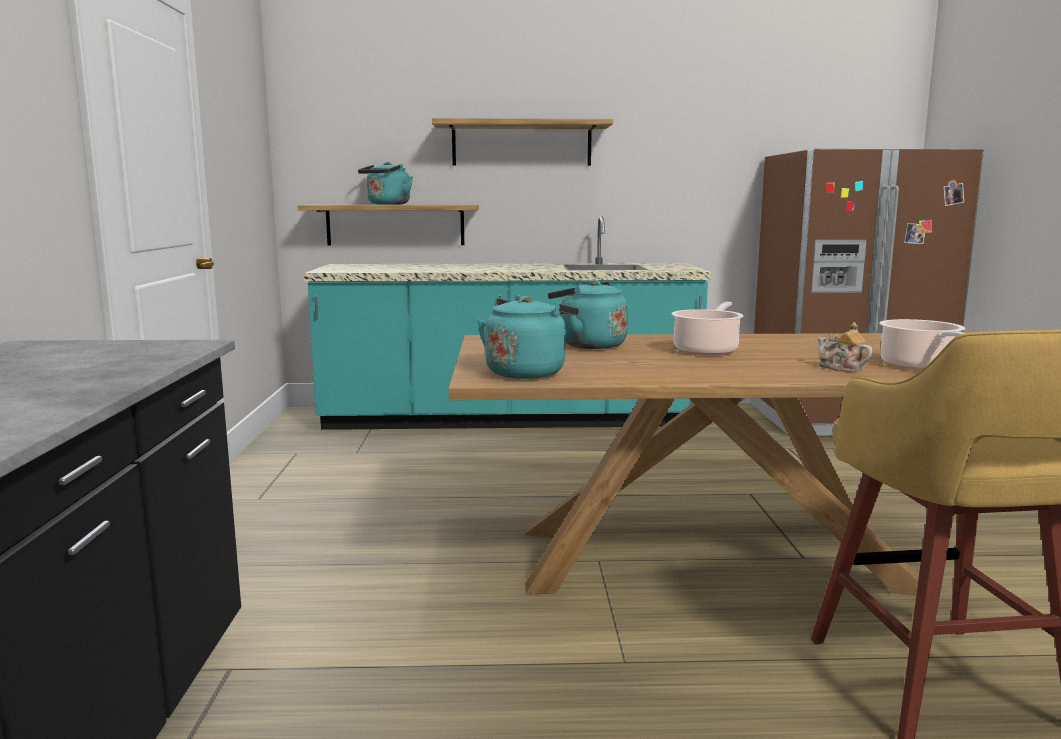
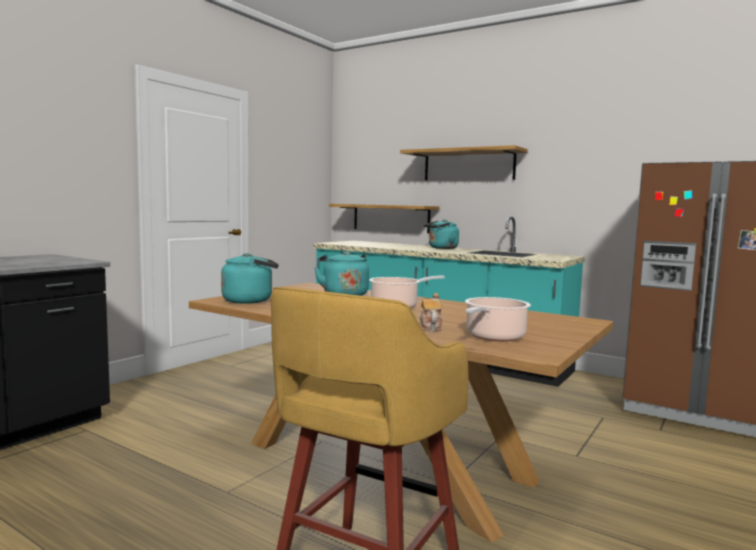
camera: 35 degrees right, 5 degrees down
(387, 204) = (380, 204): turquoise kettle -> turquoise kettle (441, 248)

